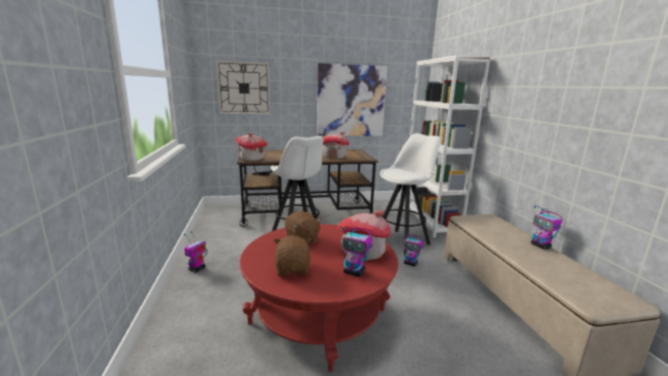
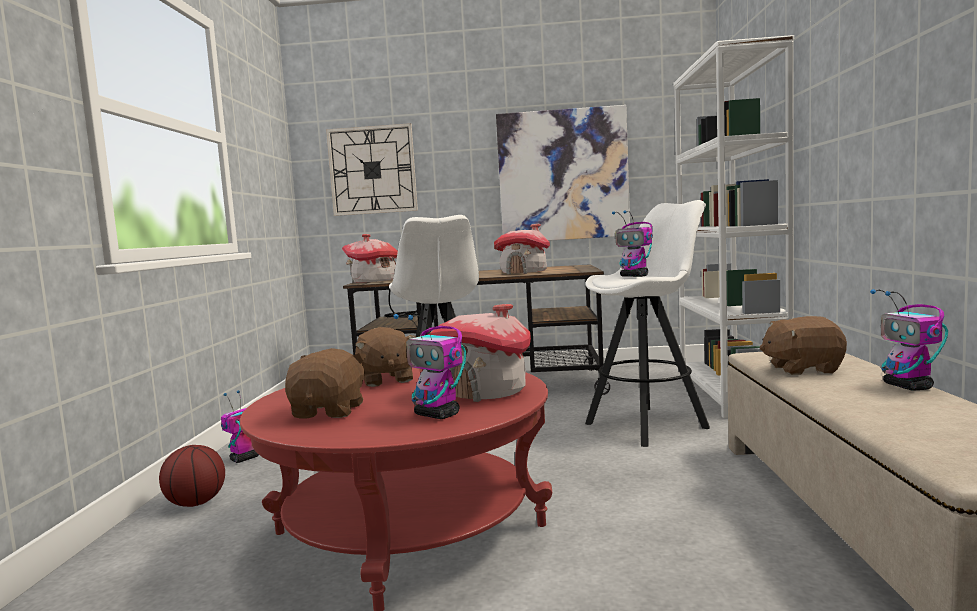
camera: 15 degrees right, 10 degrees down
(187, 304) = (196, 503): none -> basketball
(410, 263) = (648, 457): toy robot -> toy robot (634, 276)
(491, 231) = (802, 369): none -> brown plush toy

